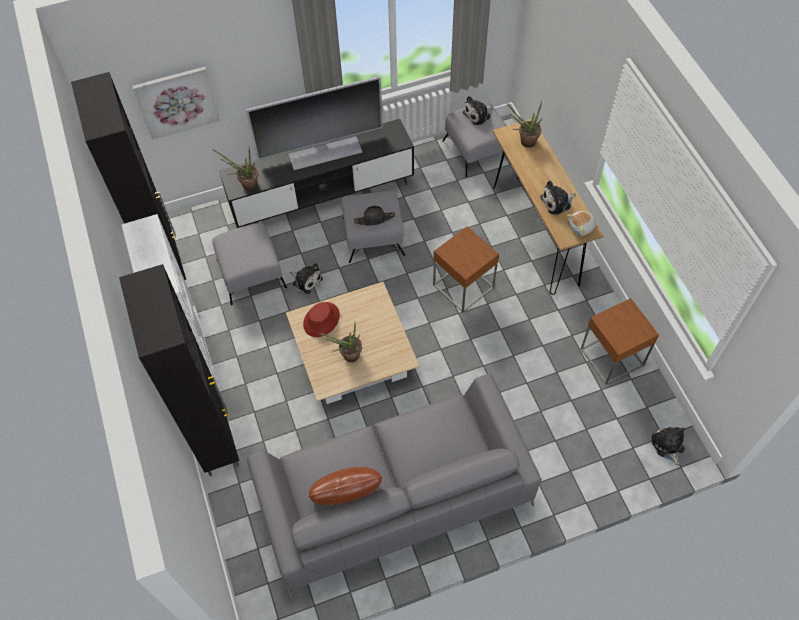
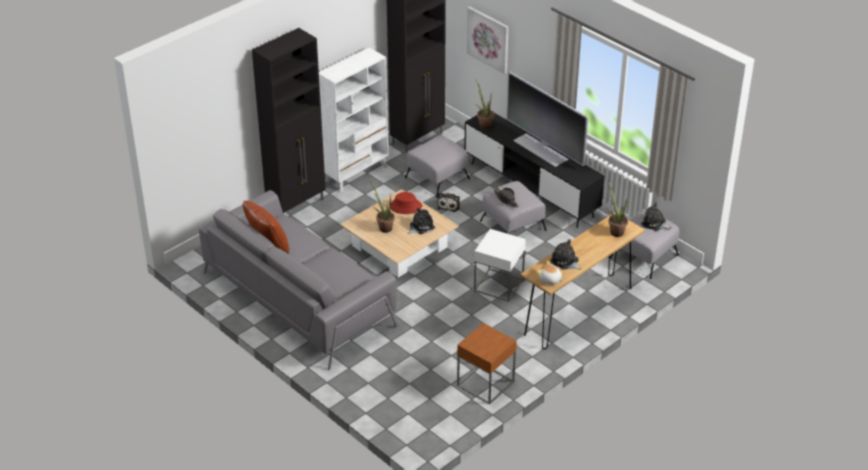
camera: 65 degrees right, 20 degrees down
(463, 286) = (498, 285): brown side table -> white side table
(667, 445) = (421, 433): plush toy -> plush toy (420, 227)

